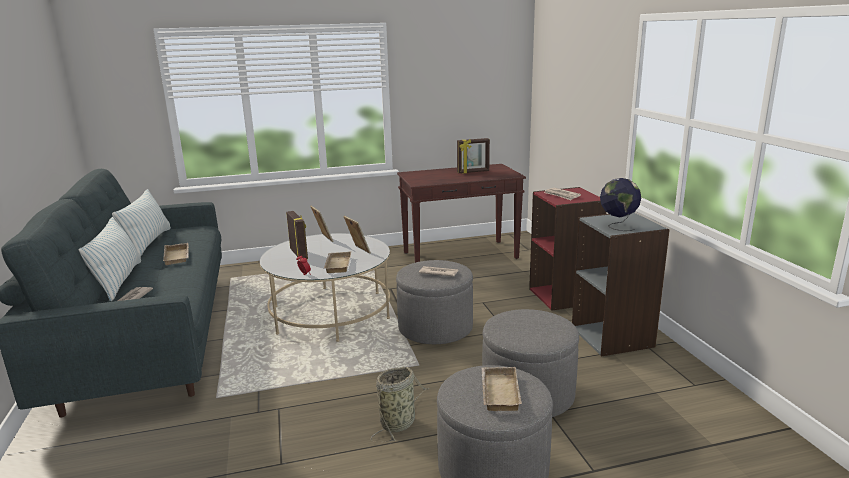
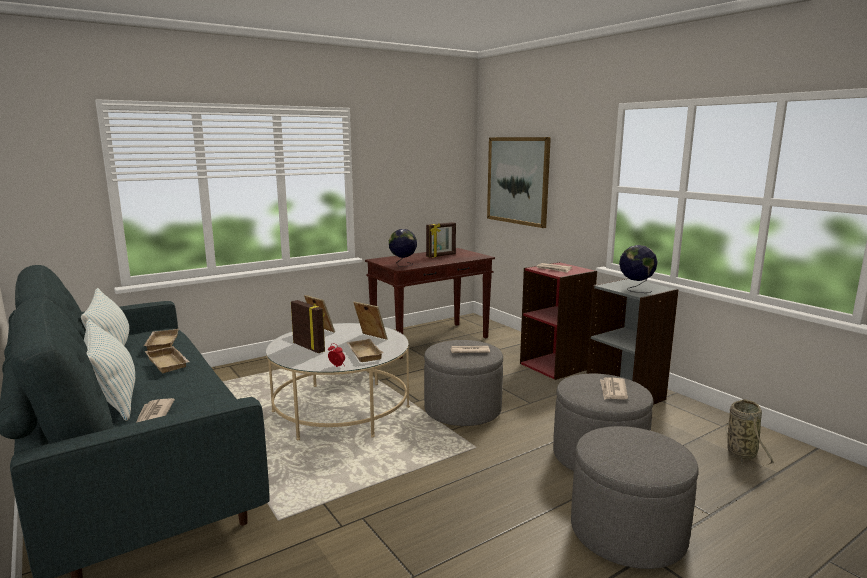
camera: 20 degrees left, 5 degrees down
(399, 422) = (503, 507): basket -> basket (740, 452)
(424, 180) = (403, 265): none -> globe
(498, 392) = (640, 449): beige tray -> beige tray (161, 343)
(536, 330) = (613, 391): none -> newspaper
(561, 95) = (518, 180): none -> picture

